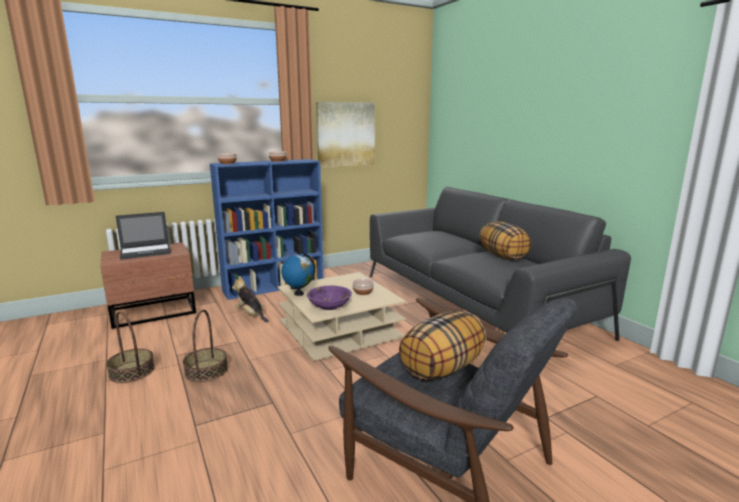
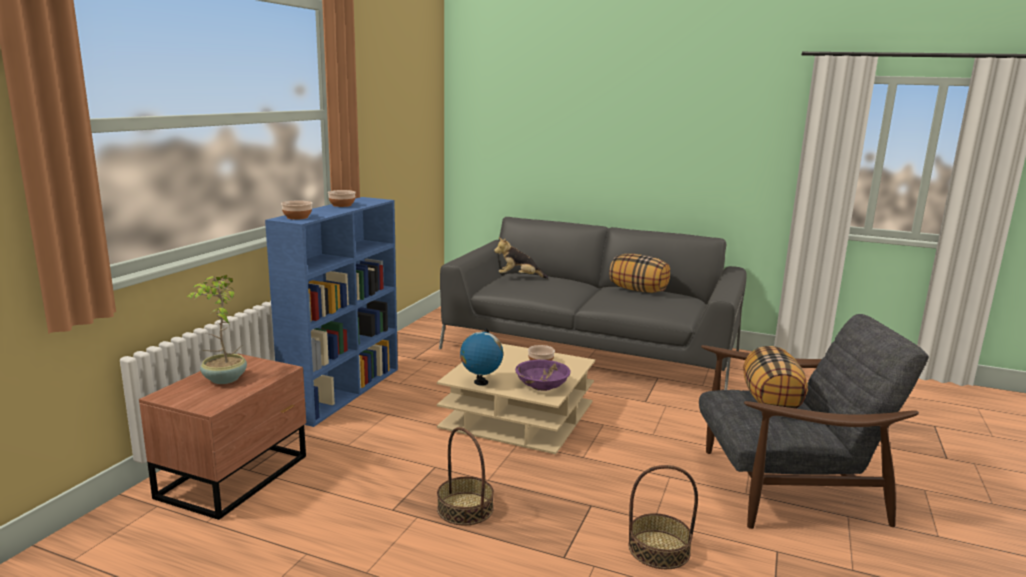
camera: 40 degrees left, 0 degrees up
(132, 371) = (377, 548): basket -> basket (659, 549)
(146, 251) = (223, 379): laptop -> potted plant
(251, 315) = (387, 434): plush toy -> plush toy (519, 277)
(345, 134) = (378, 156): picture -> none

